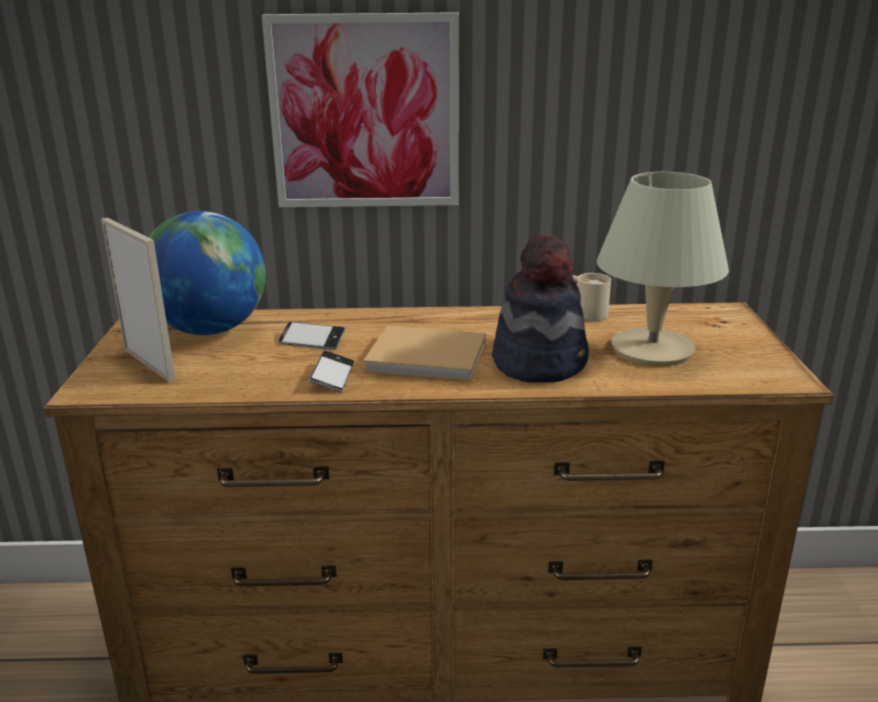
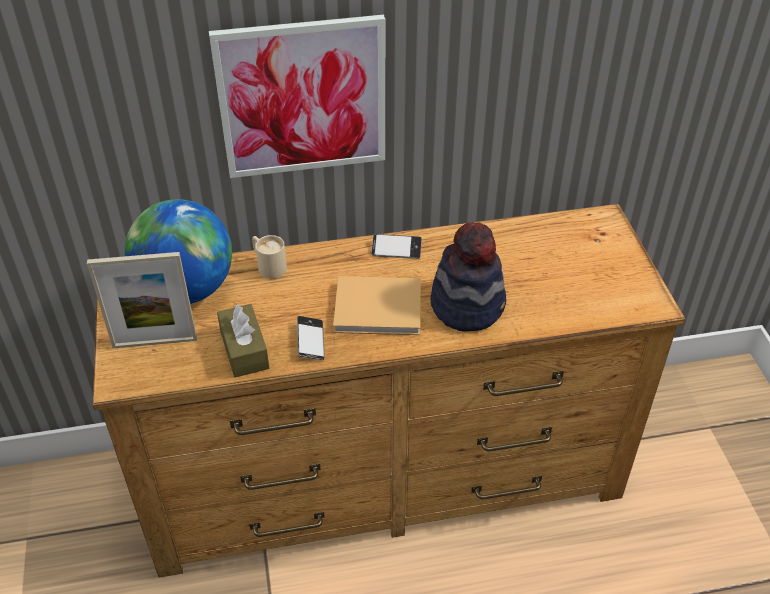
camera: 10 degrees left, 20 degrees up
(149, 364) = (155, 342): picture frame -> picture frame turned 135 degrees clockwise
(249, 377) = (244, 349): none -> brown tissue box
(312, 341) = (278, 296): phone -> phone (396, 250)
(585, 312) = (492, 232): beige mug -> beige mug (268, 266)
(652, 350) = (551, 278): beige table lamp -> none

